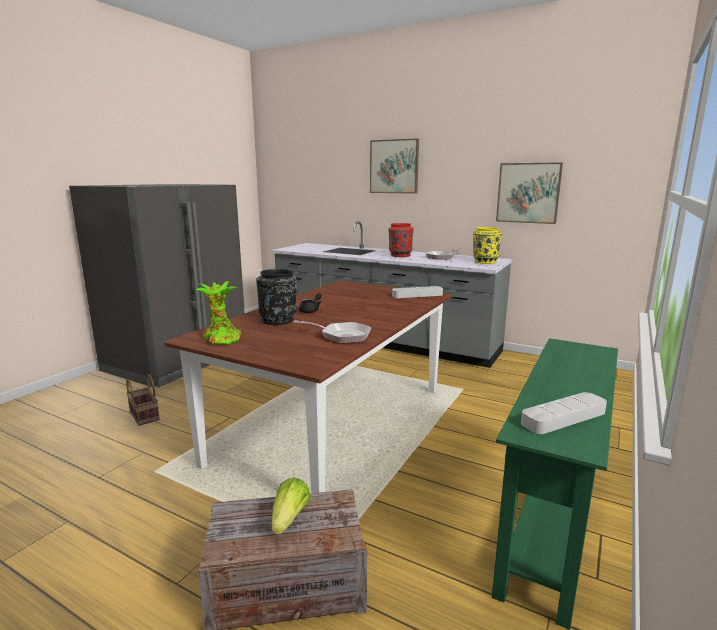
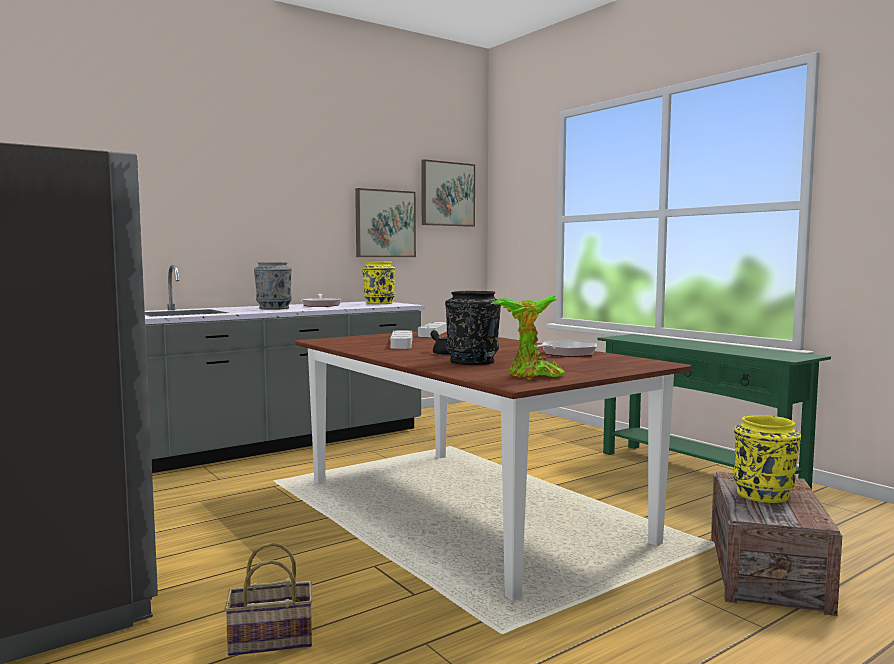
camera: 65 degrees left, 10 degrees down
(290, 519) = (763, 494): lettuce -> yellow vase
(394, 166) = (213, 182): picture -> picture (447, 194)
(400, 255) = (274, 308): red vase -> grey vase
(563, 417) = (762, 352): grey tray -> grey tray (401, 343)

